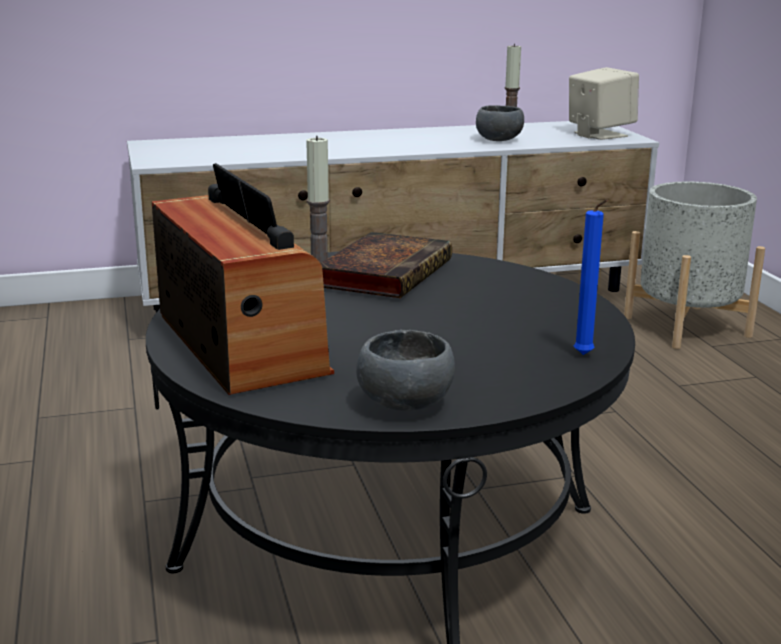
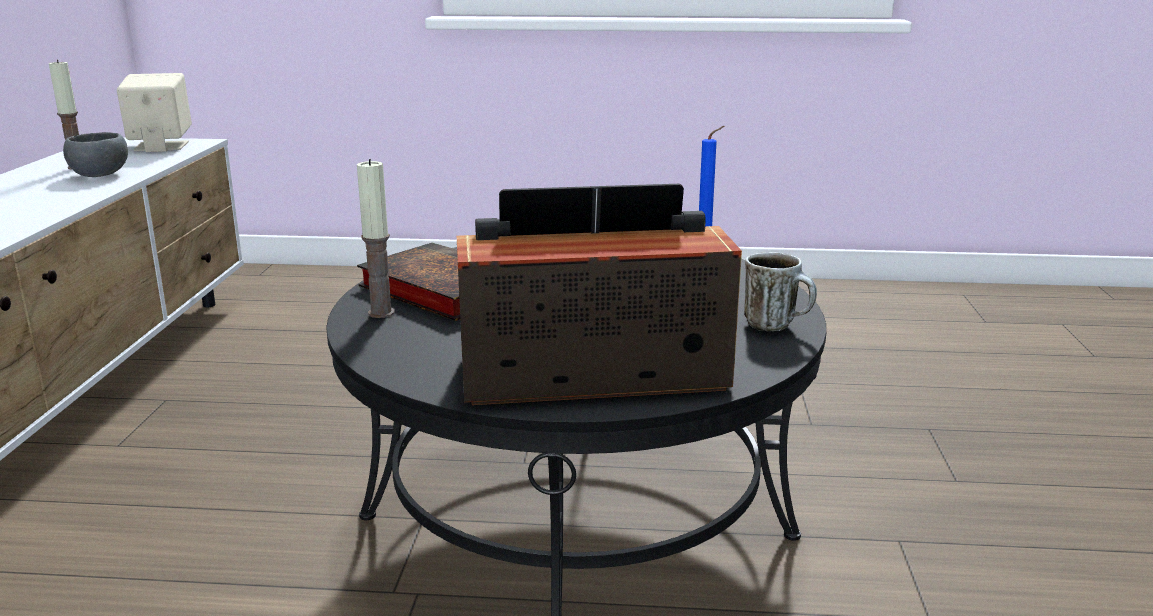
camera: 70 degrees left, 0 degrees up
(407, 405) = (777, 326): grey bowl -> mug
(686, 326) = (328, 301): grey planter -> none

